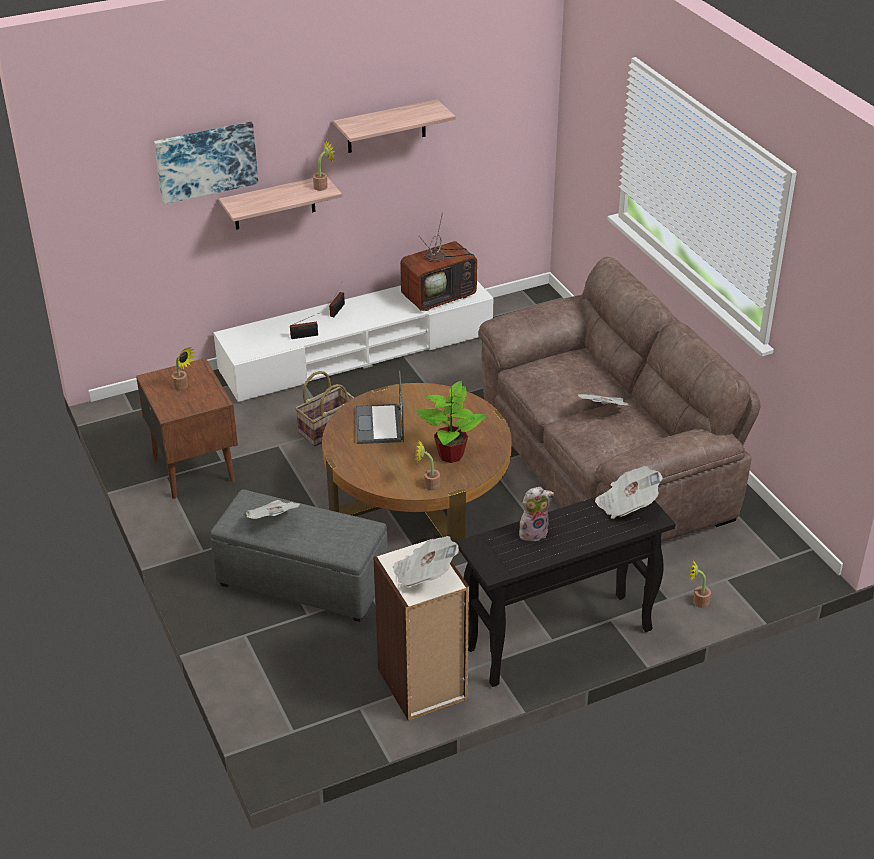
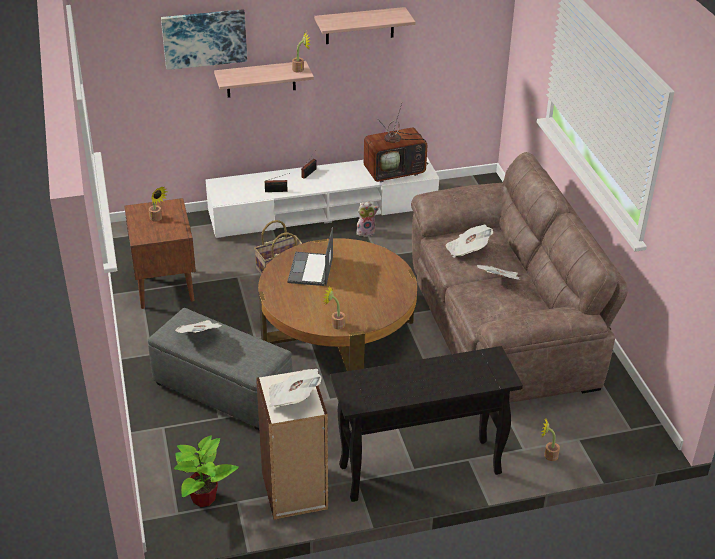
camera: 10 degrees right, 0 degrees up
(451, 454) = (361, 301): potted plant -> potted plant (204, 497)
(533, 532) = (398, 375): plush toy -> plush toy (366, 232)
(627, 505) = (485, 363): newspaper -> newspaper (467, 250)

